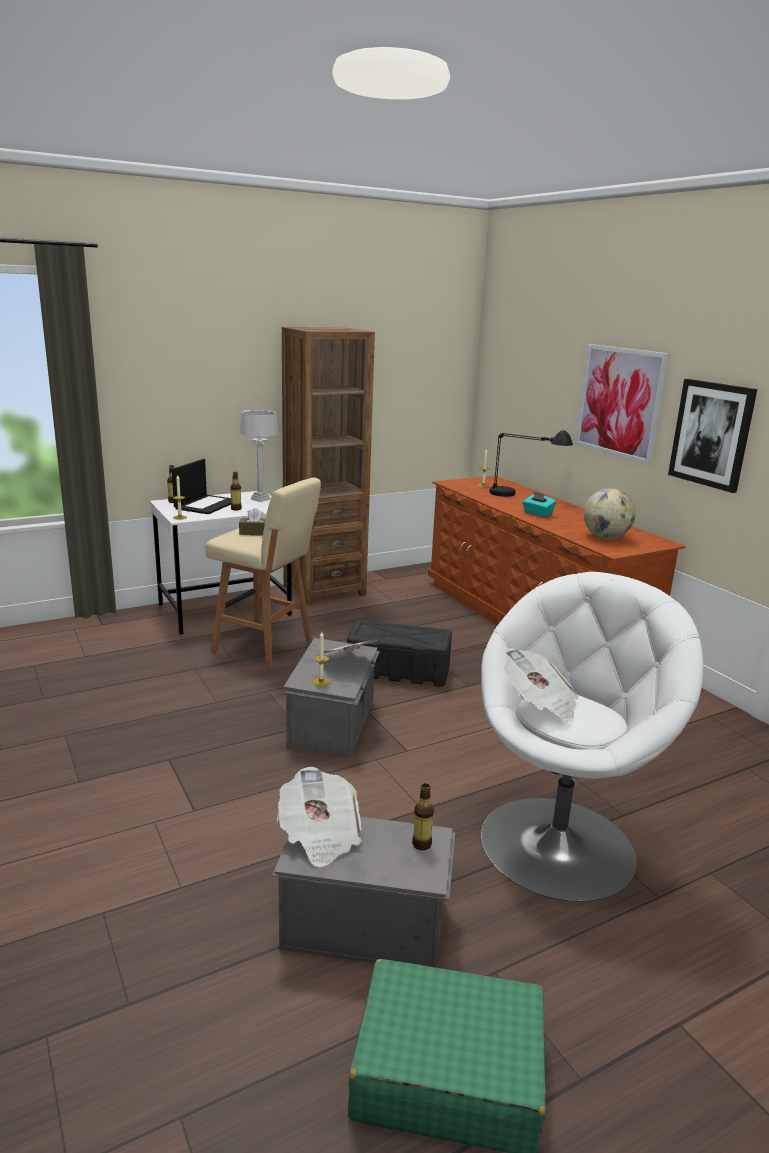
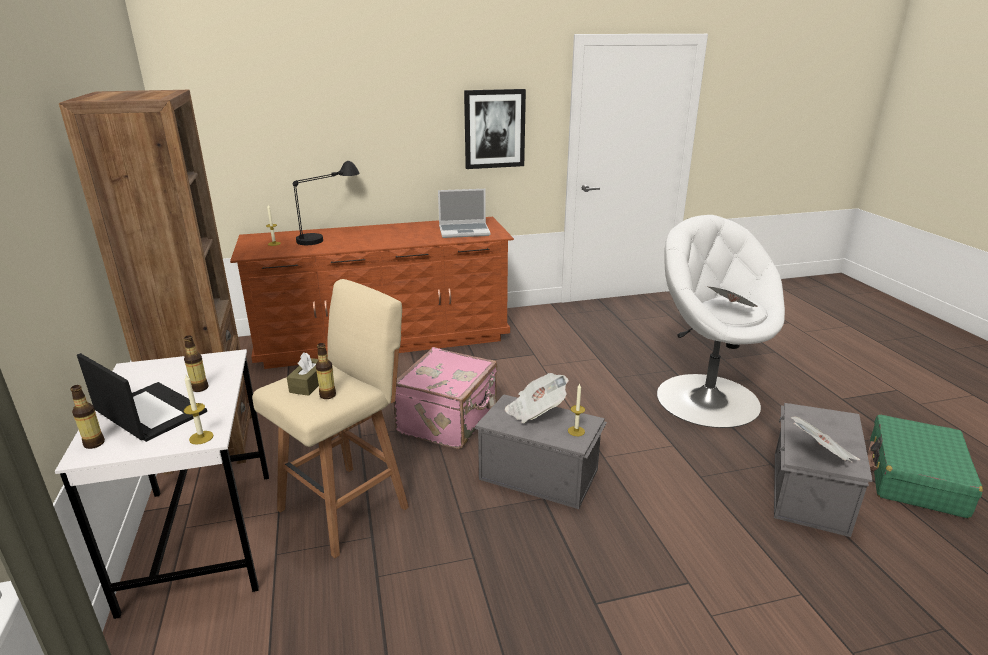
camera: 75 degrees left, 5 degrees up
(260, 499) = (167, 367): grey table lamp -> none
(399, 671) = (449, 421): black storage box -> pink suitcase
(421, 844) = (810, 415): bottle -> bottle (327, 395)
(537, 514) = (387, 240): turquoise tissue box -> none
(606, 537) = (465, 231): globe -> laptop
(619, 402) = (396, 122): picture -> none

